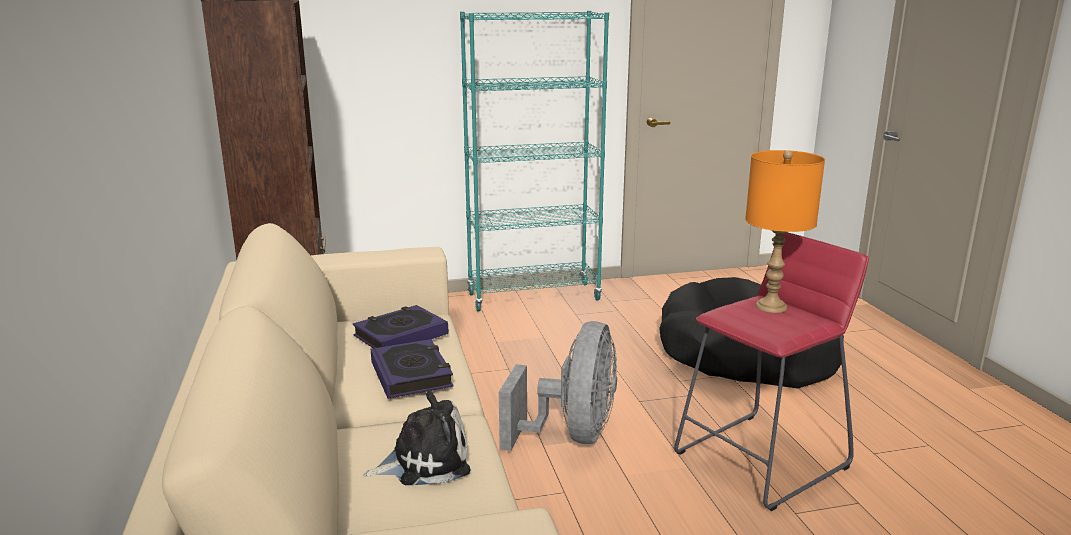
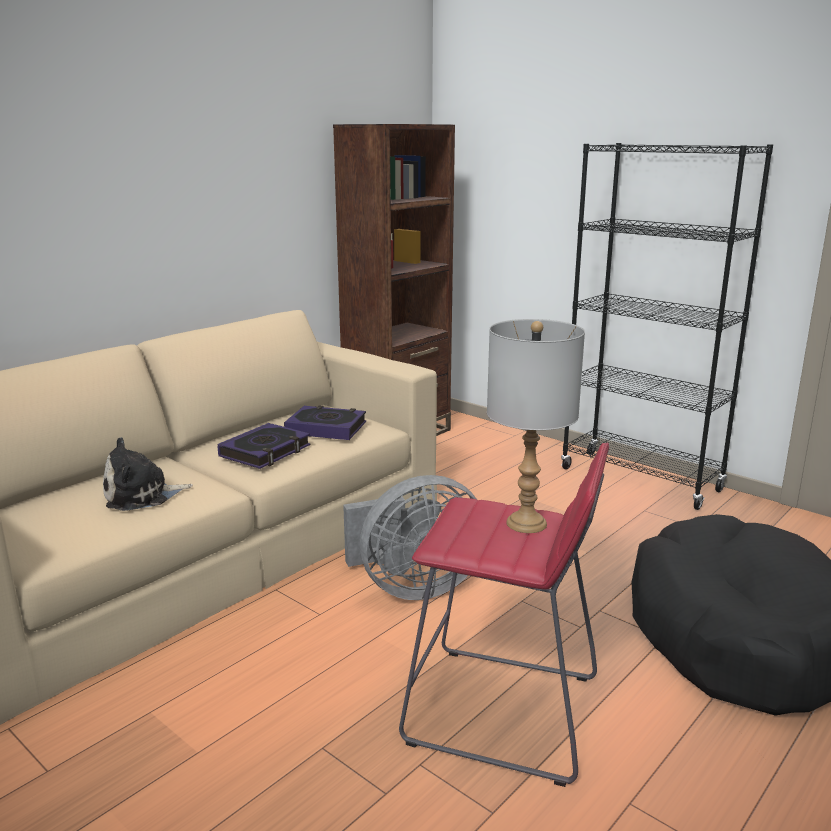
camera: 55 degrees right, 0 degrees up
(425, 461) = (142, 495): plush toy -> plush toy turned 120 degrees clockwise
(533, 297) = (640, 480): turquoise bookcase -> black bookcase
(770, 306) = (526, 523): orange table lamp -> grey table lamp

